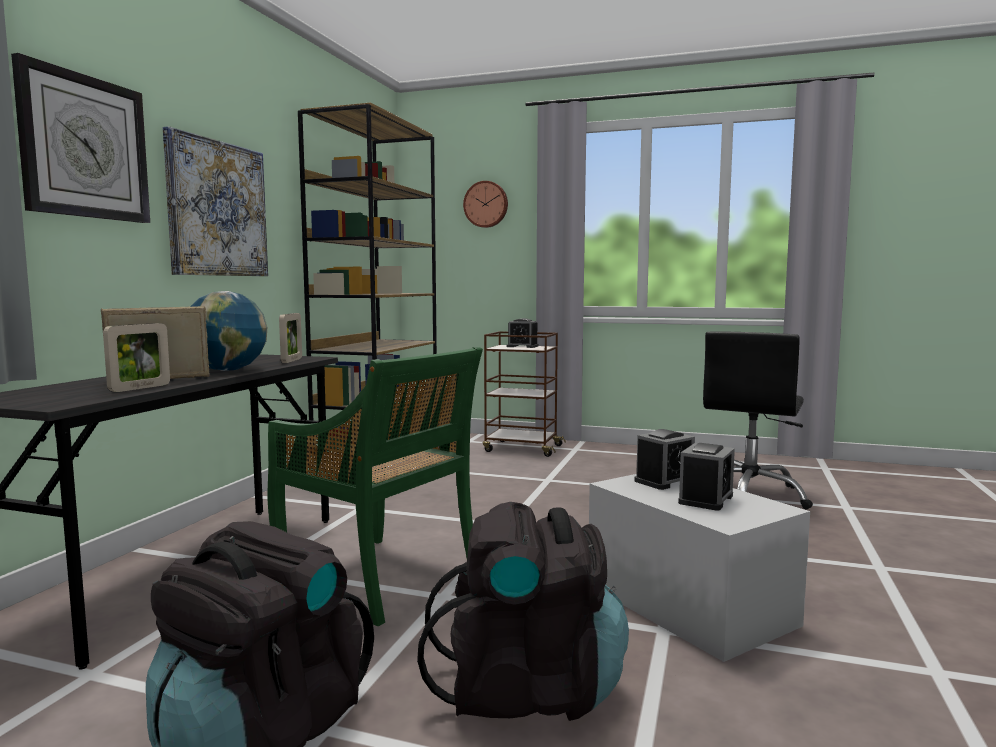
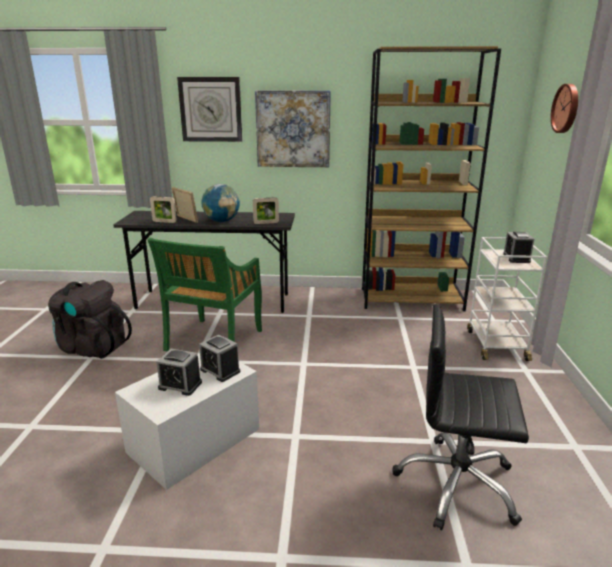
camera: 75 degrees right, 15 degrees up
(522, 448) = (496, 345): brown cart -> white cart
(528, 689) = (108, 394): black backpack -> none

